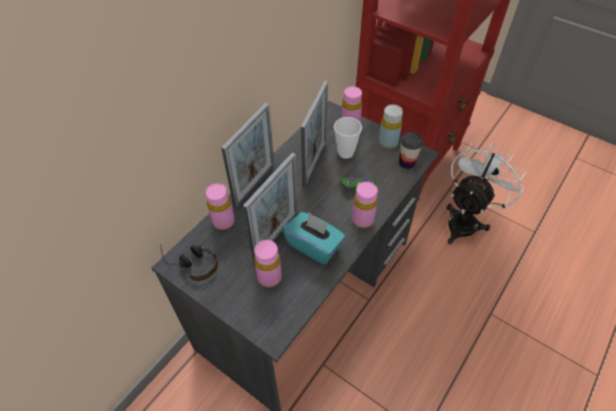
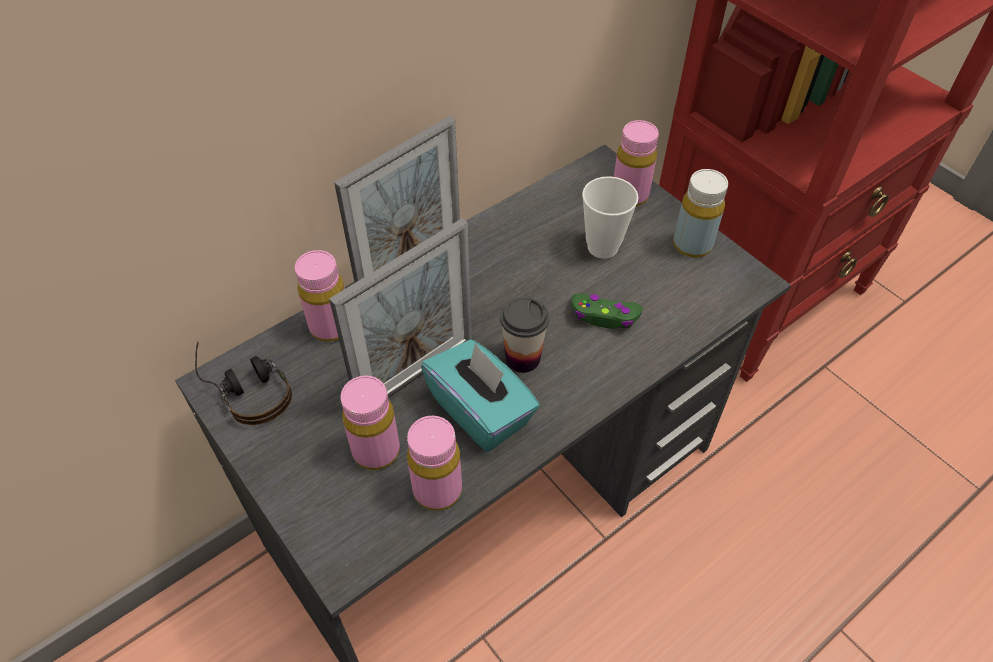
camera: 15 degrees right, 0 degrees up
(314, 163) = (536, 255): picture frame -> none
(362, 220) = (591, 383): pink bottle -> pink bottle (437, 490)
(407, 163) = (717, 291): cup -> cup (522, 358)
(465, 220) = (840, 433): white fan -> none

